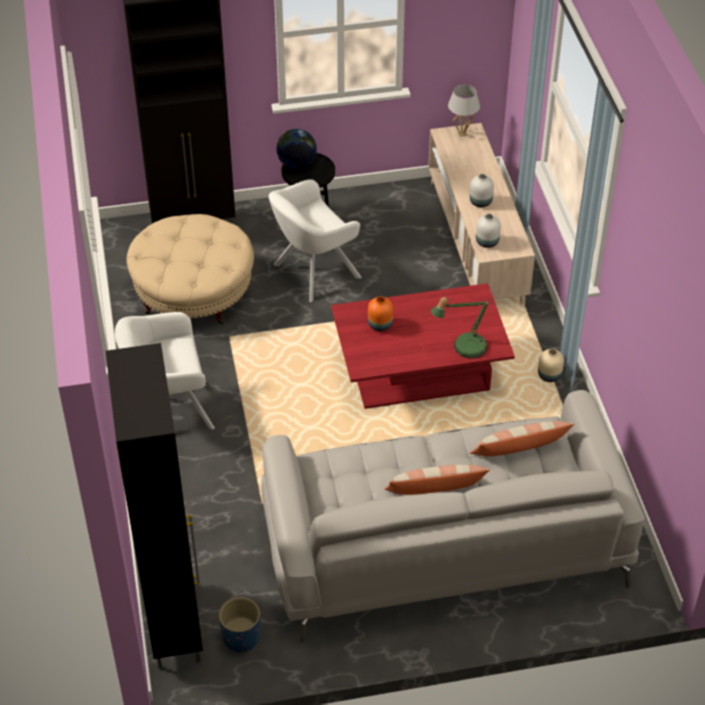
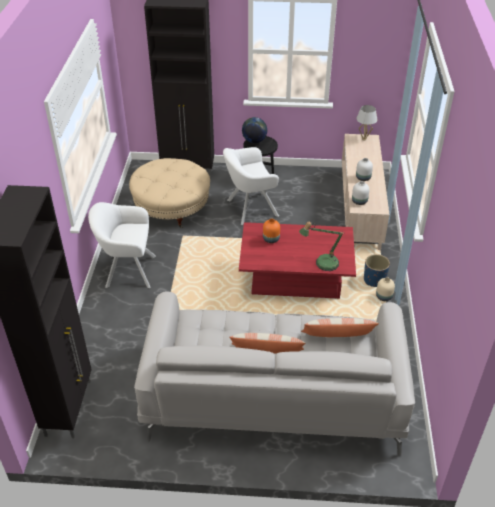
camera: 15 degrees right, 5 degrees down
(241, 638) = (108, 428): blue planter -> blue planter (374, 280)

